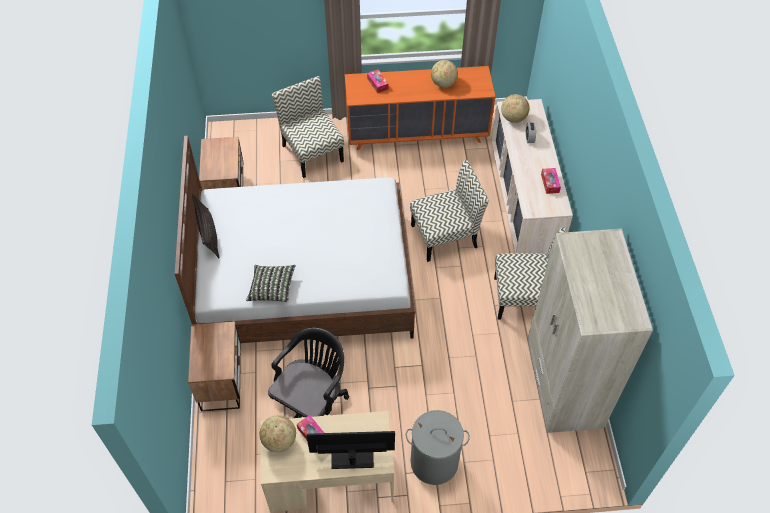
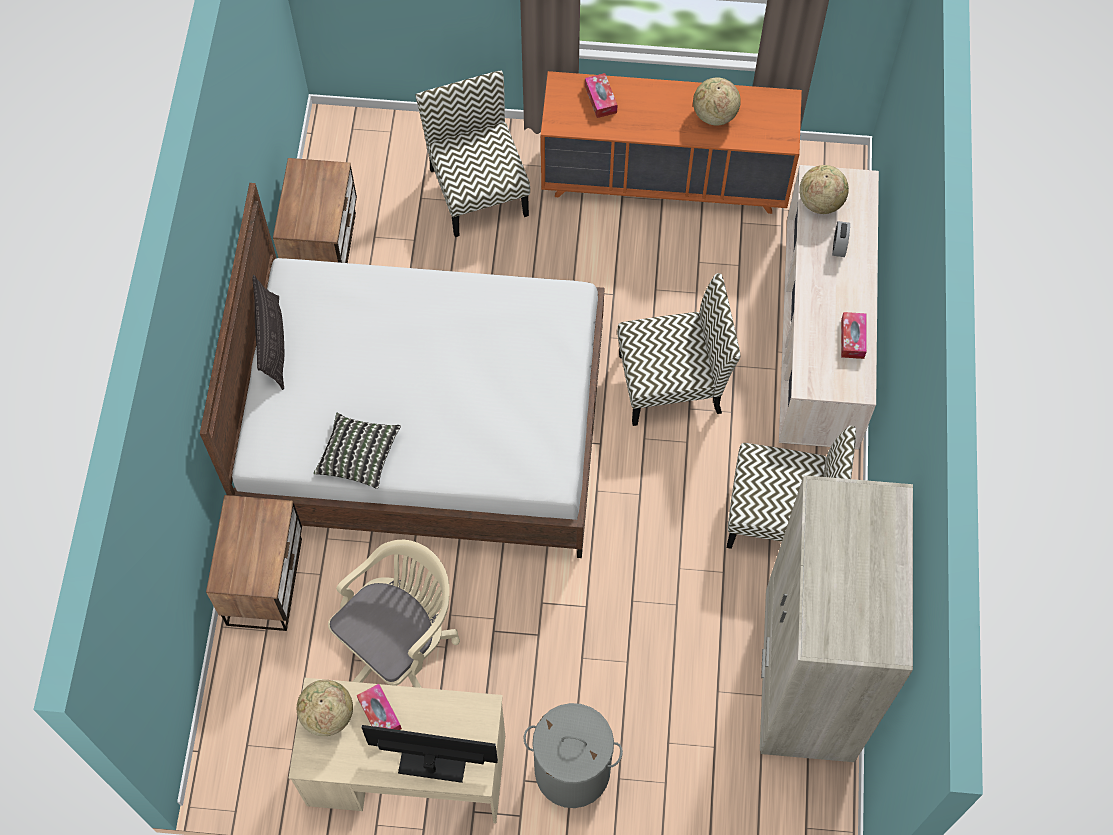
camera: 10 degrees right, 10 degrees up
(312, 405) = (400, 644): black office chair -> beige office chair

